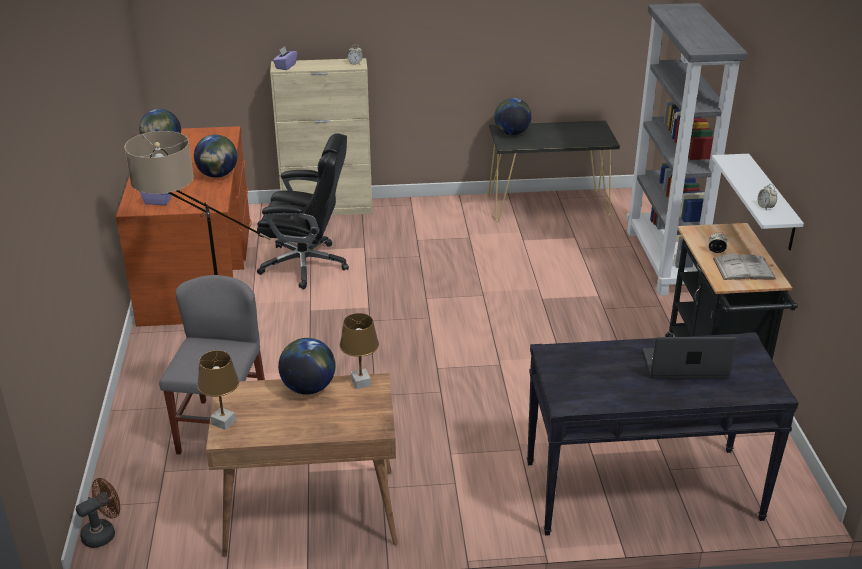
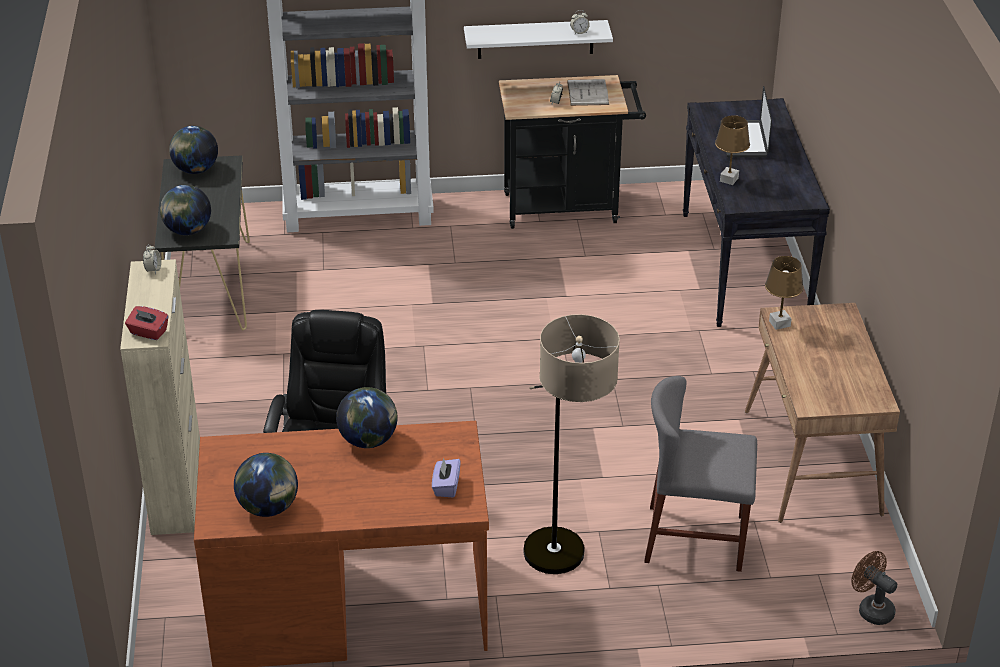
camera: 90 degrees left, 5 degrees up
(224, 422) = (859, 404): brown table lamp -> brown table lamp (729, 179)
(285, 66) = (148, 332): purple tissue box -> red tissue box
(308, 387) = (794, 355): globe -> globe (195, 170)

